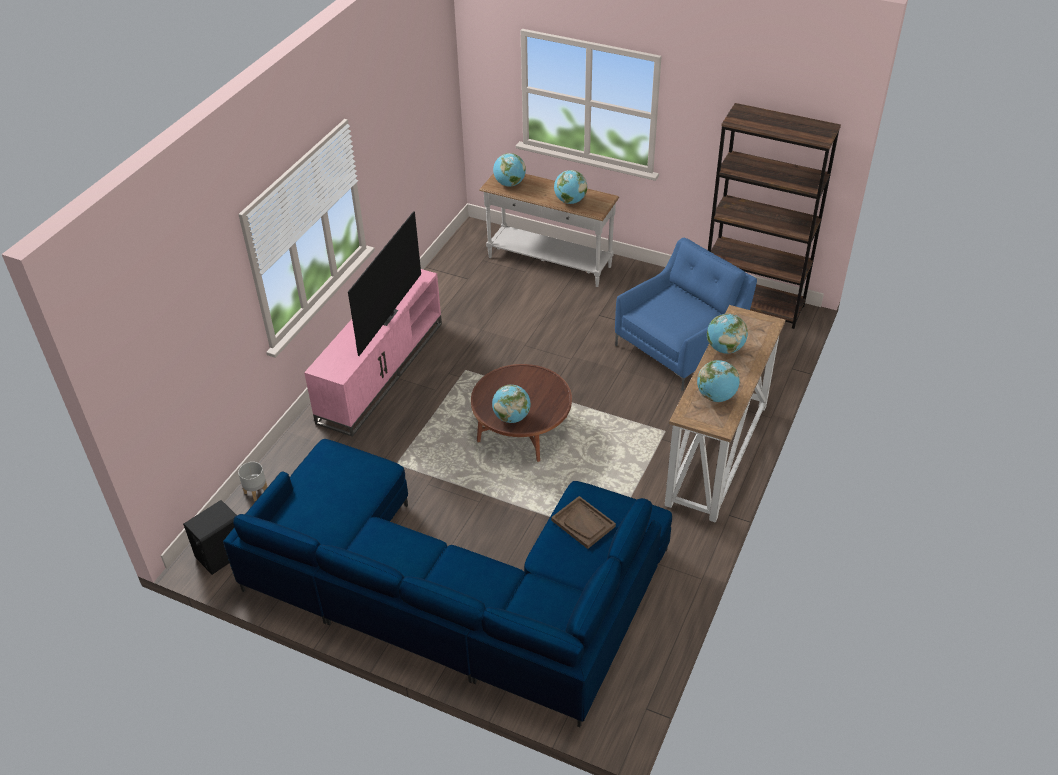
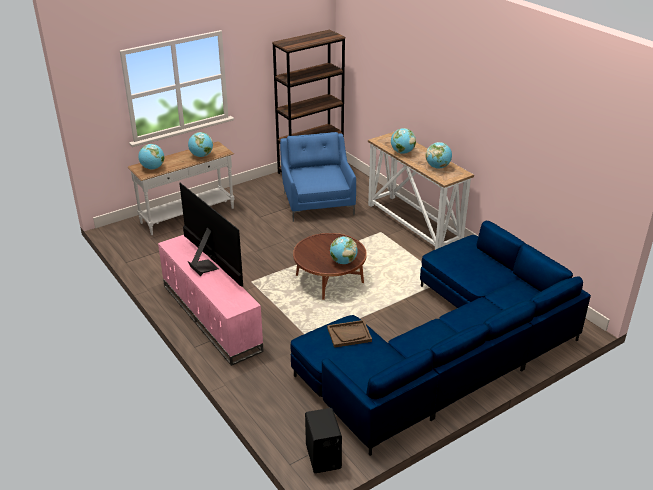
camera: 60 degrees left, 10 degrees down
(256, 491) = (273, 418): grey planter -> none
(583, 523) = (462, 262): brown tray -> brown tray (349, 334)

